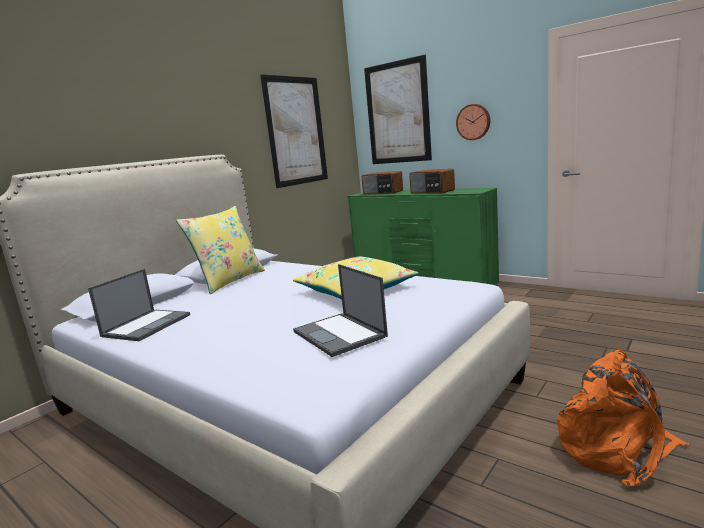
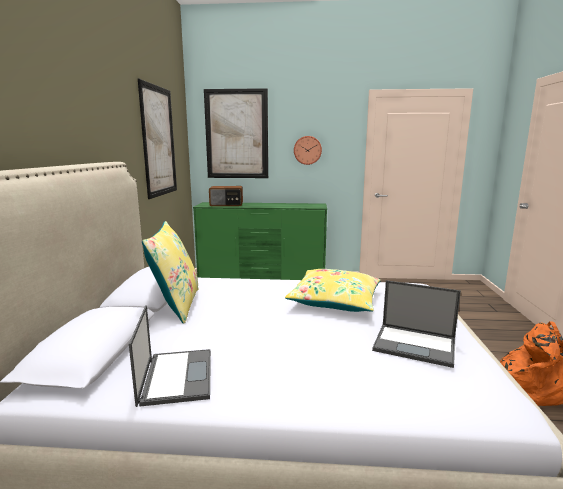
camera: 35 degrees left, 0 degrees up
(432, 192) = (278, 205): radio -> none

